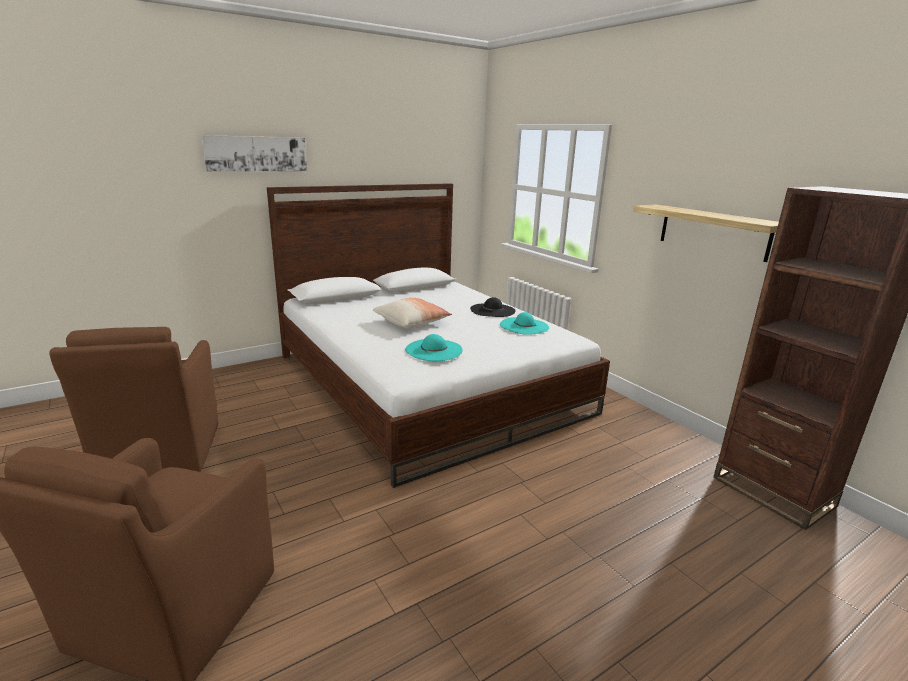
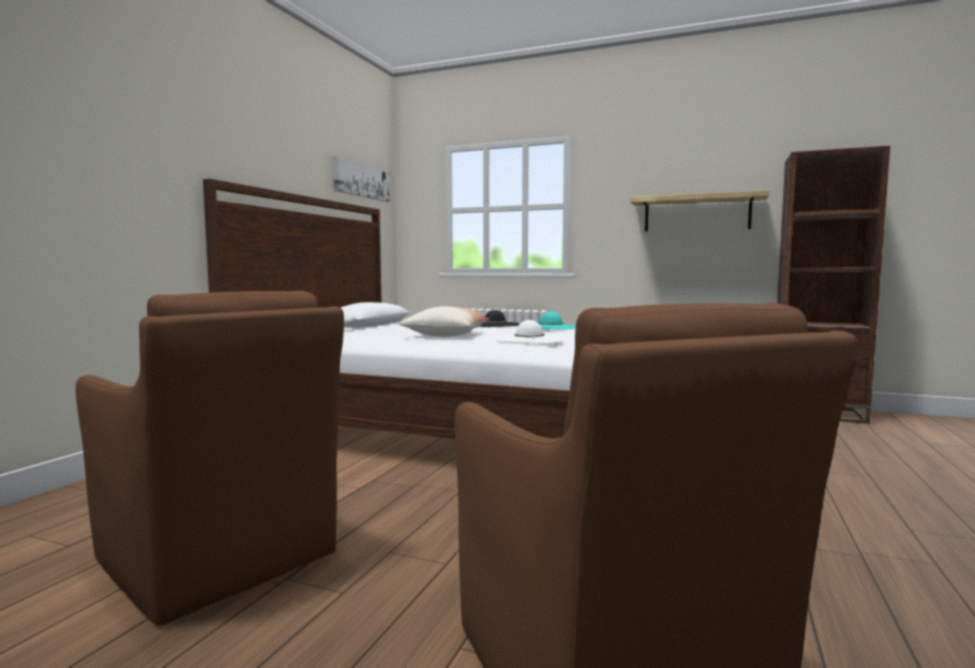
camera: 35 degrees left, 15 degrees down
(256, 154) = (190, 131): picture -> picture (361, 180)
(434, 350) = (529, 339): turquoise hat -> white hat

